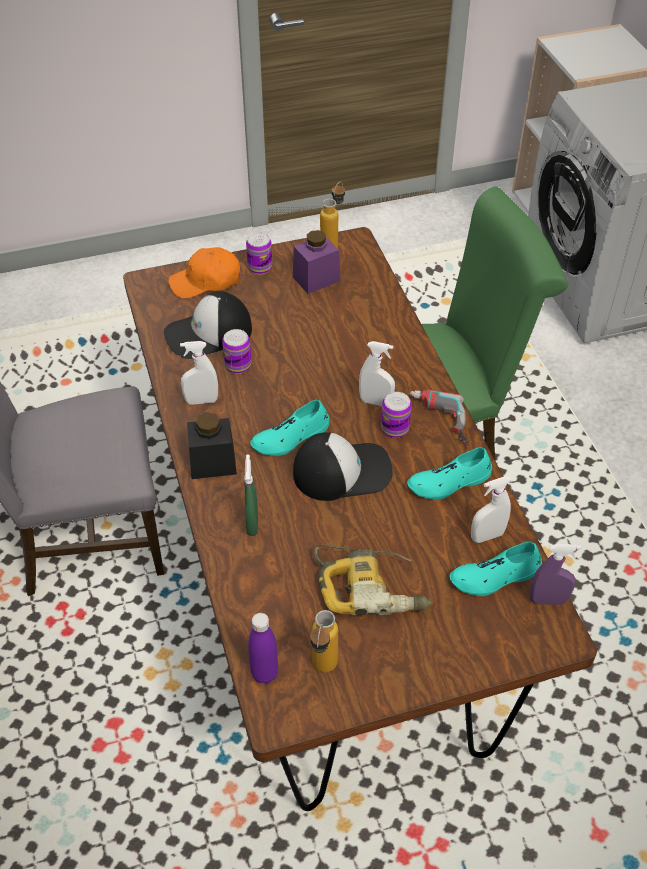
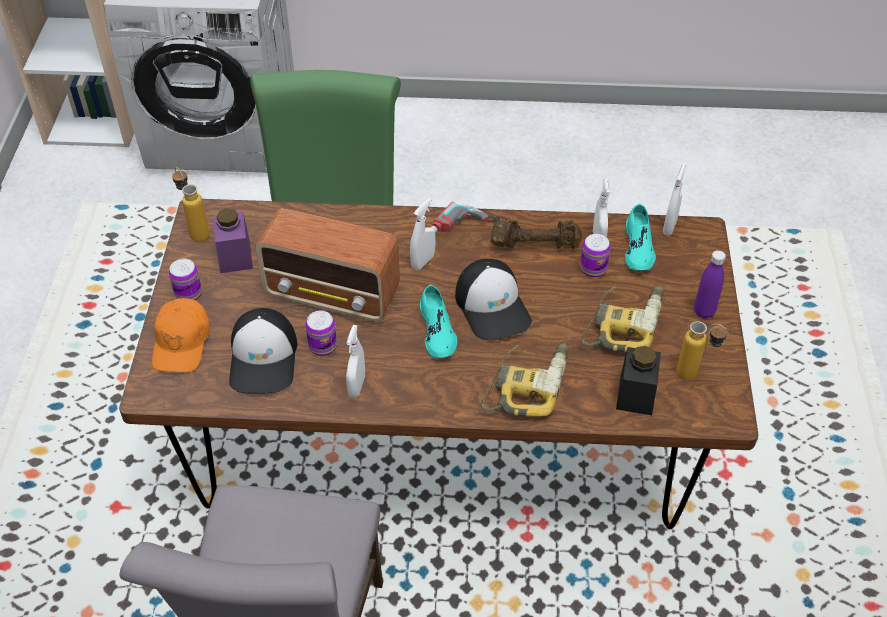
camera: 70 degrees left, 0 degrees up
(213, 463) = (442, 396): black jar -> black jar (636, 394)
(252, 523) = (527, 384): green spray bottle -> power drill
(264, 673) = (686, 414): purple bottle -> purple bottle (704, 312)
(302, 353) = (333, 295): none -> radio
(342, 471) = (493, 306): cap -> cap turned 150 degrees clockwise
(395, 428) = (460, 258): can -> can (593, 269)
(449, 482) = (535, 244): turquoise shoe -> brown dumbbell
(548, 600) = (669, 227): purple spray bottle -> white spray bottle

